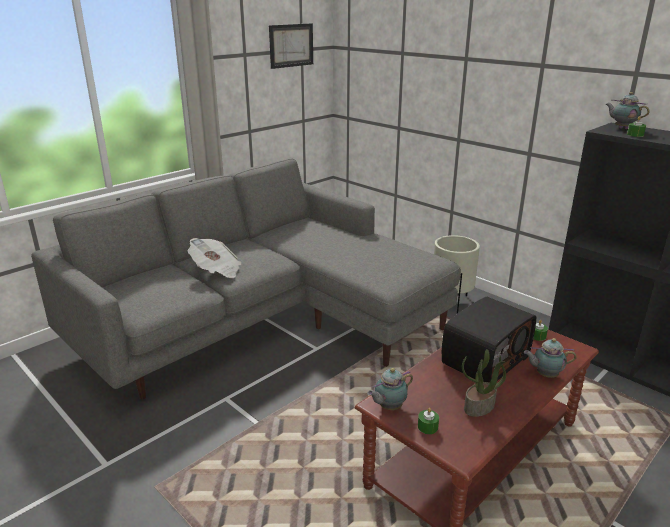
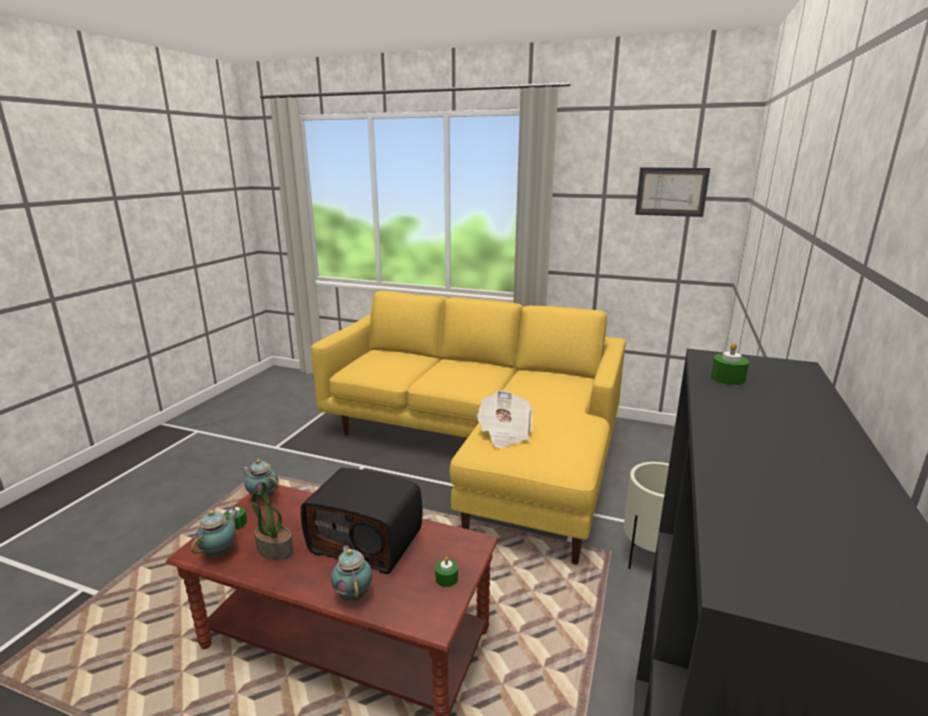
camera: 65 degrees right, 5 degrees down
(216, 270) = (432, 372): newspaper -> newspaper (504, 433)
(262, 322) = (480, 447): grey sofa -> yellow sofa
(622, 128) = (770, 369): teapot -> teapot (221, 552)

